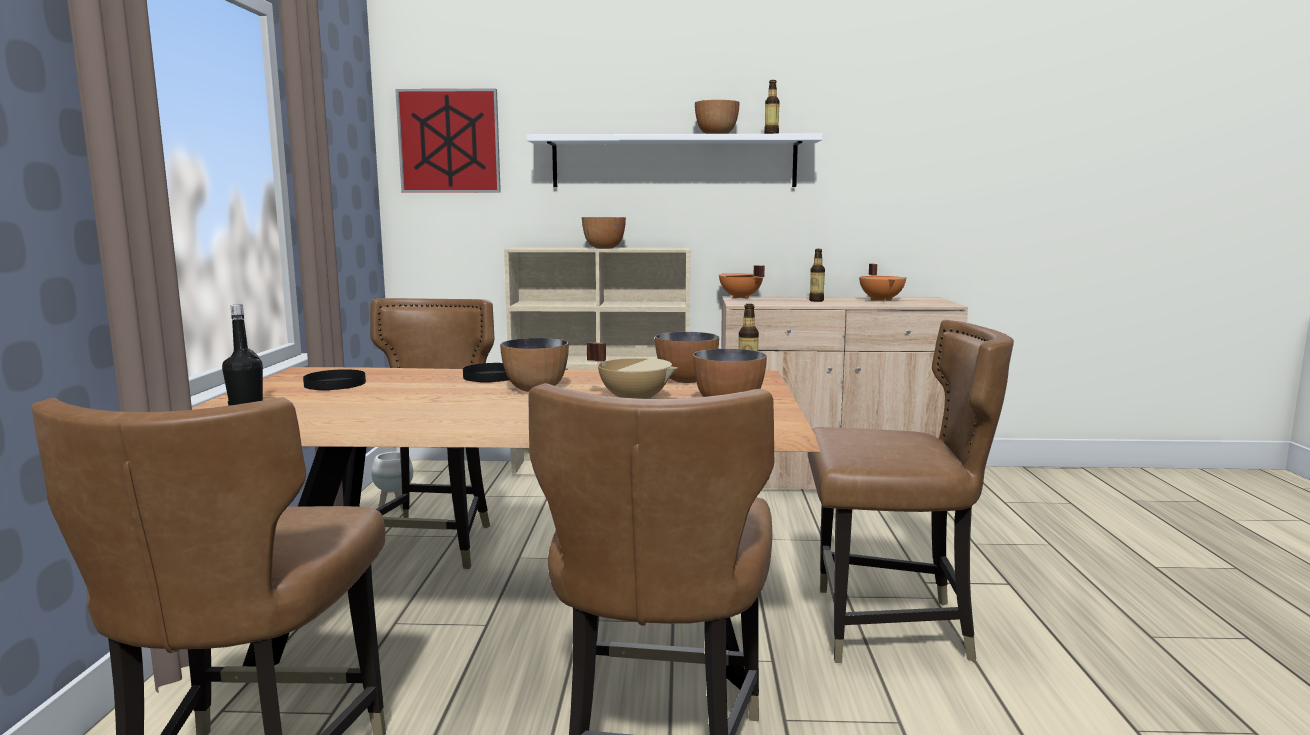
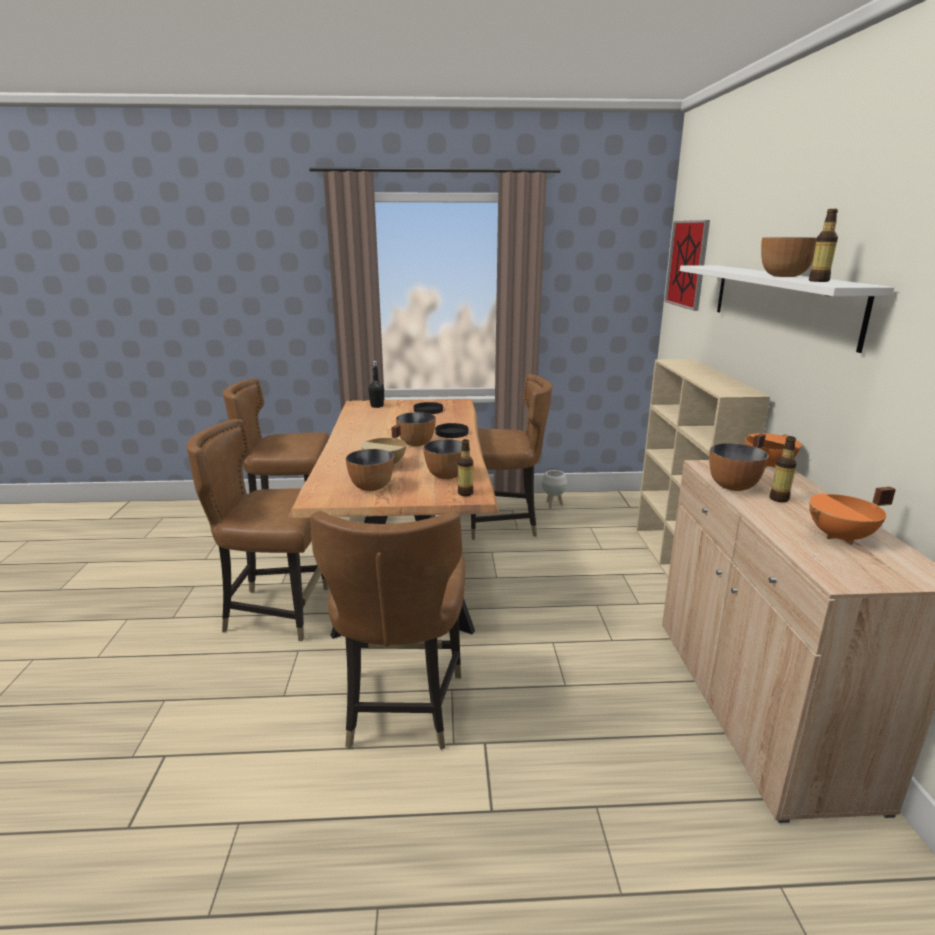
camera: 85 degrees right, 10 degrees up
(604, 248) = (703, 376): bowl -> bowl (733, 487)

